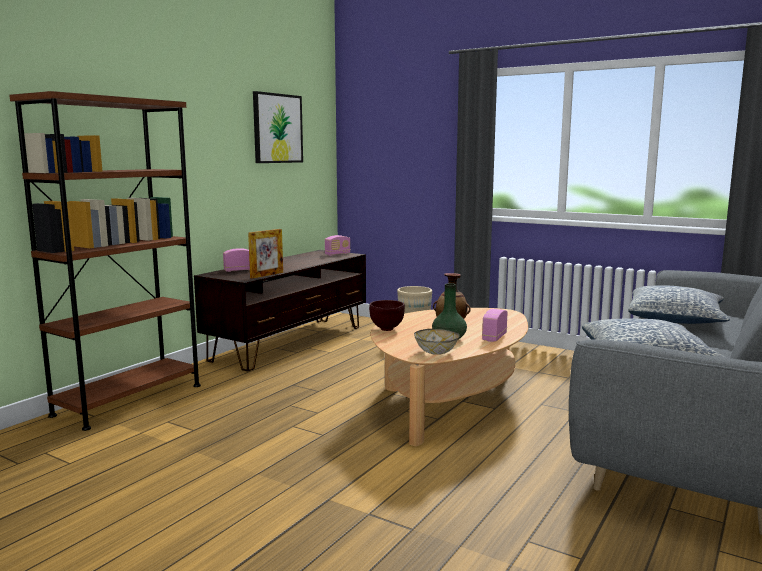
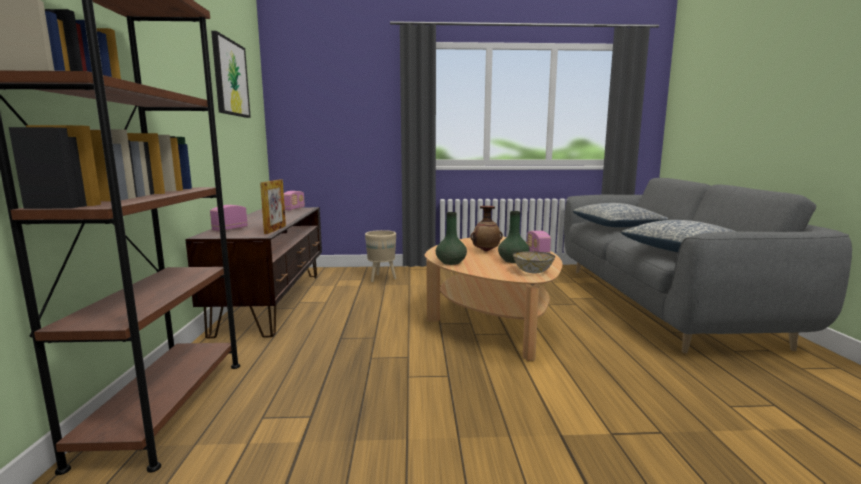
camera: 35 degrees left, 0 degrees up
(387, 330) = (451, 262): brown bowl -> green vase

